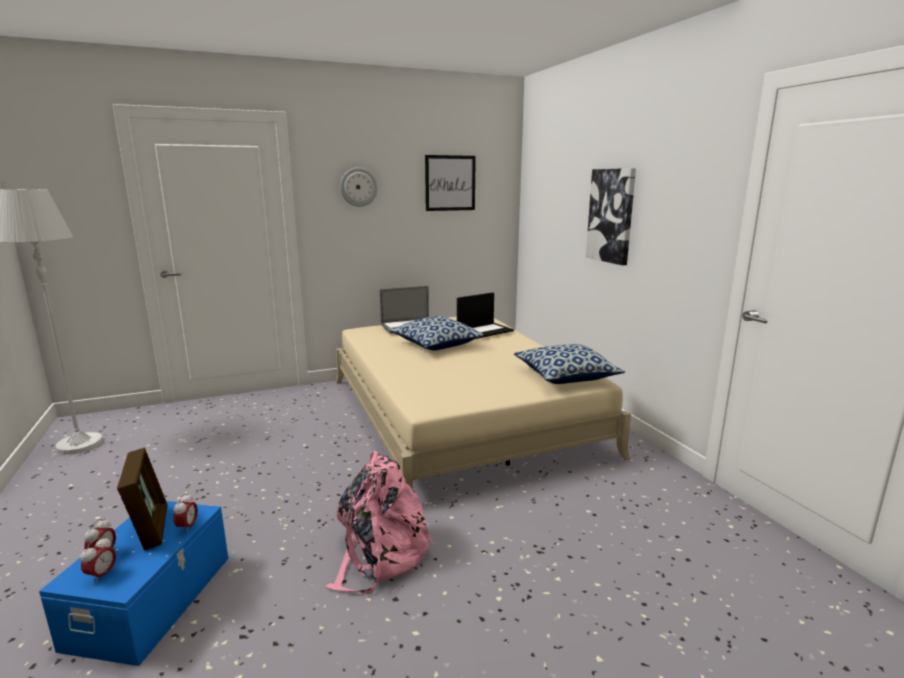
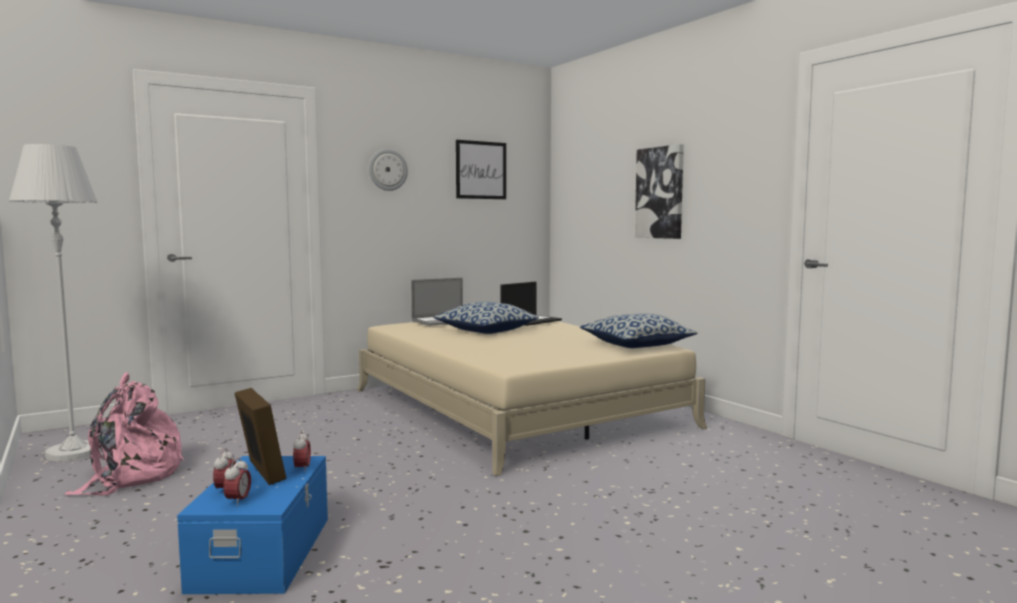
camera: 10 degrees left, 10 degrees down
(380, 554) = (491, 505): pink backpack -> pink backpack (130, 476)

